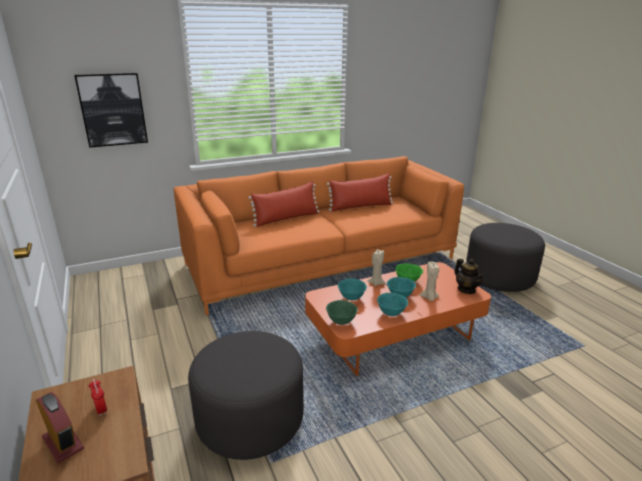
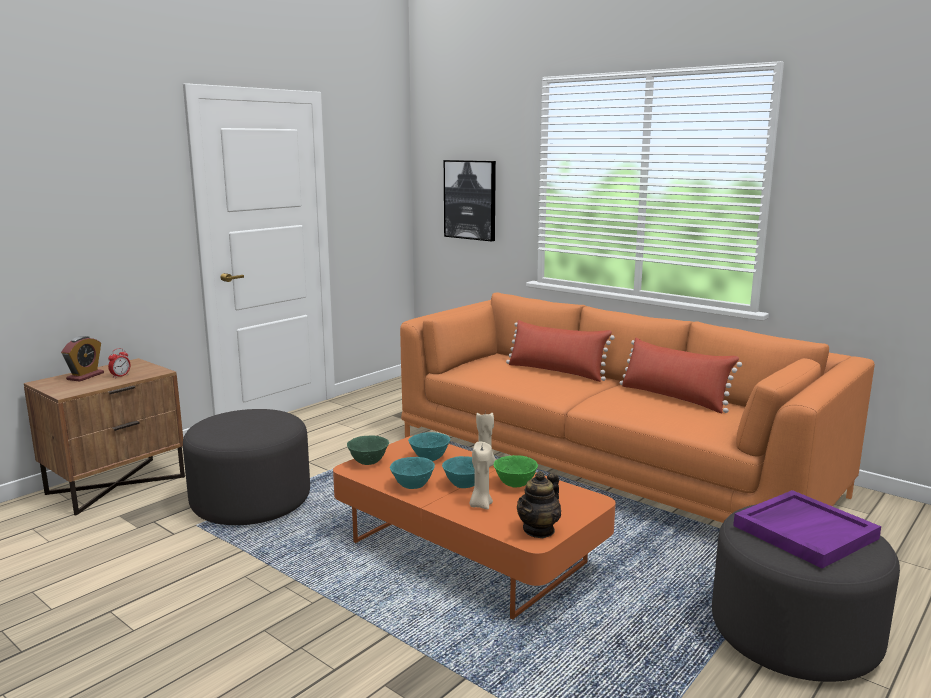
camera: 65 degrees right, 10 degrees down
(508, 233) = (804, 531): none -> purple tray

